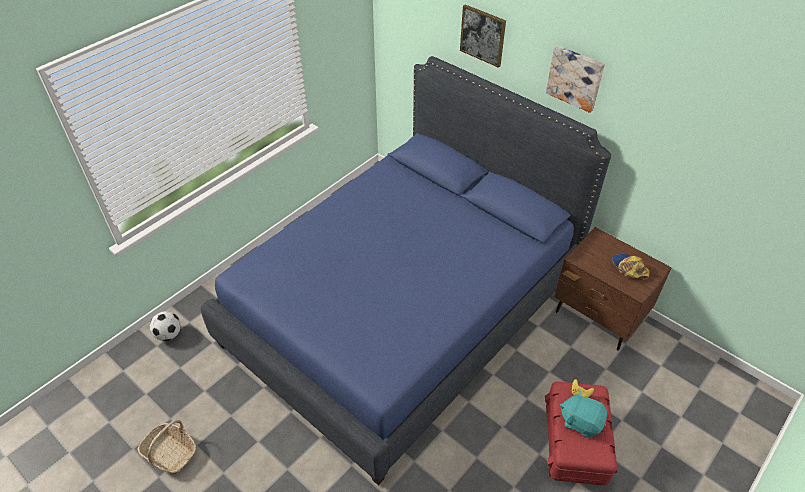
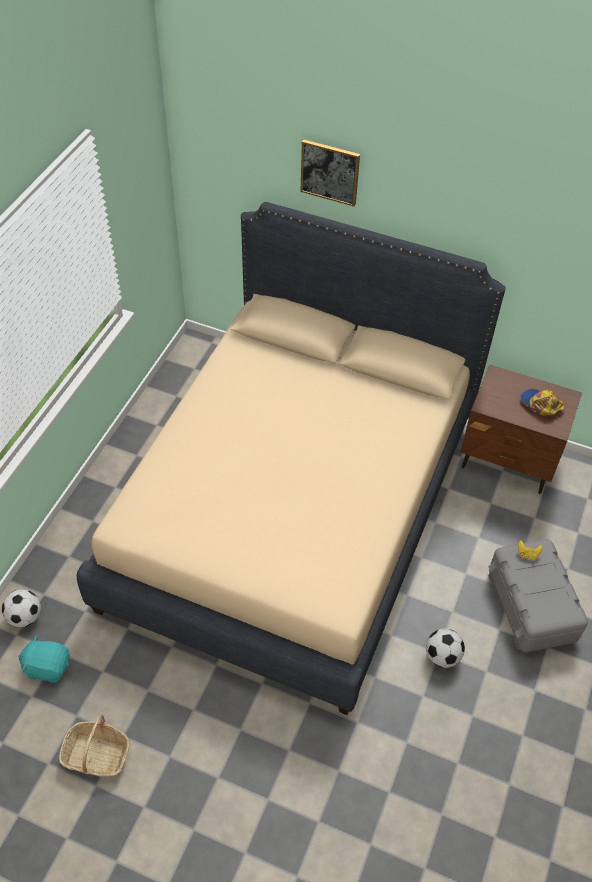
camera: 20 degrees left, 5 degrees up
(403, 310) = (294, 510): blue bed -> beige bed
(479, 461) = (442, 656): none -> football
(575, 77) = (453, 209): picture -> none
(576, 442) = (531, 606): red storage box -> grey storage box
(581, 421) = (539, 584): turquoise plush toy -> turquoise plush toy (47, 666)

